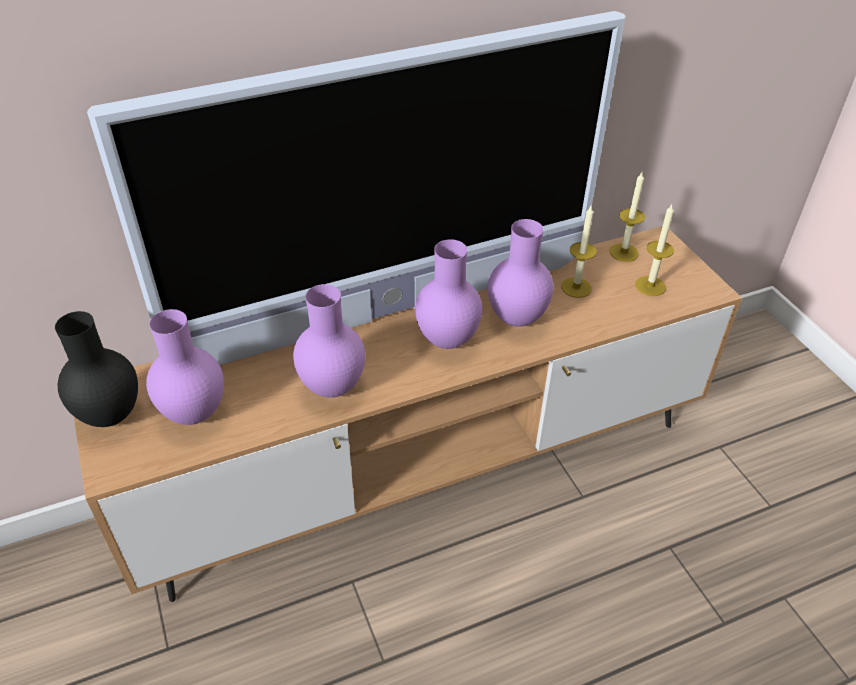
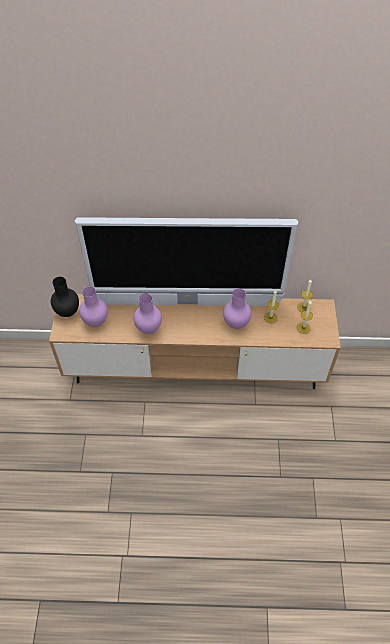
camera: 25 degrees right, 10 degrees up
(448, 341) = (202, 324): purple vase -> none

